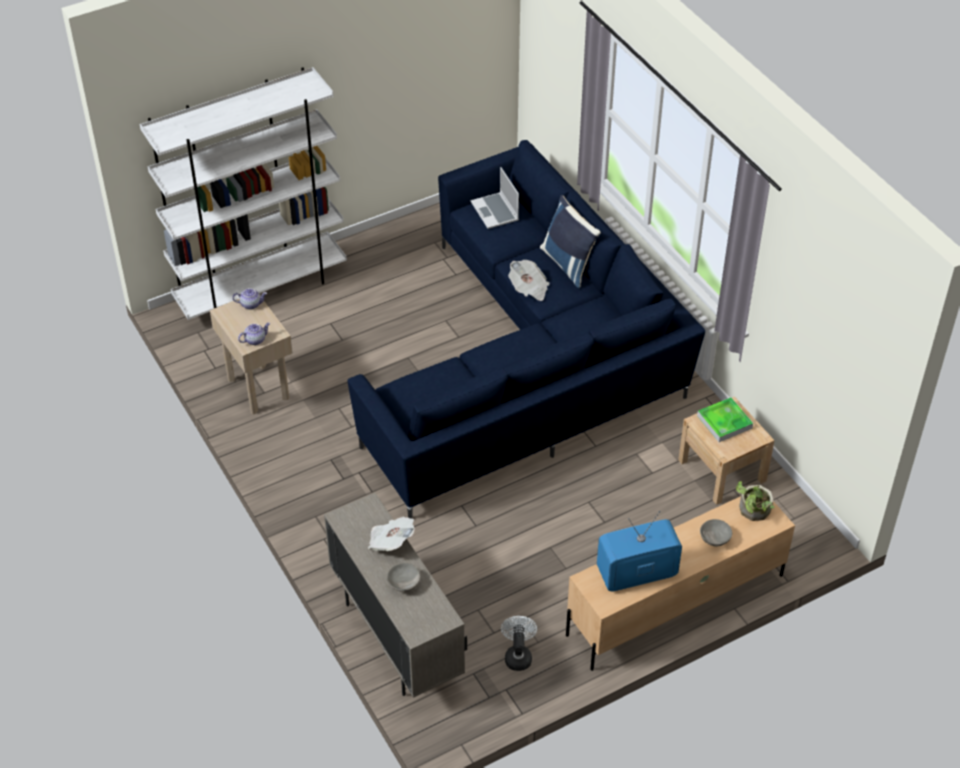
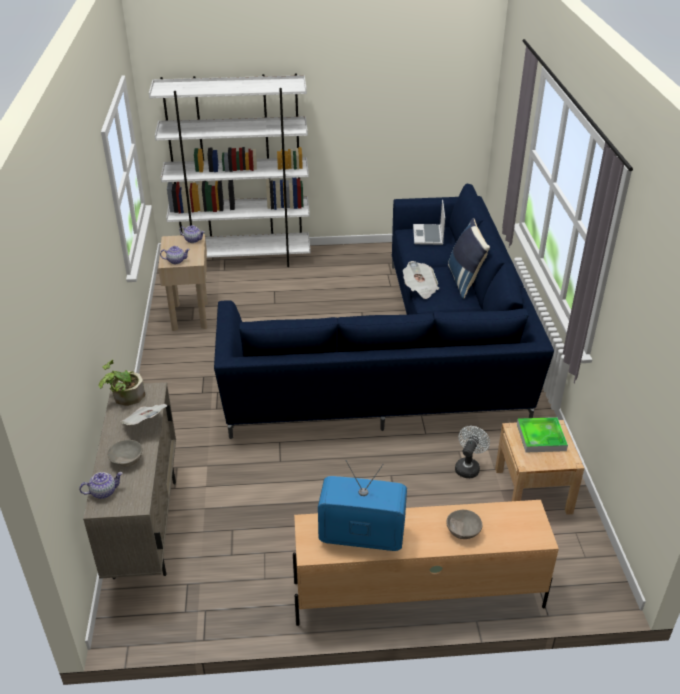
camera: 25 degrees right, 10 degrees down
(408, 619) = (104, 492): none -> teapot
(518, 655) = (238, 583): white fan -> white fan (468, 467)
(752, 512) = (518, 520): potted plant -> potted plant (124, 397)

